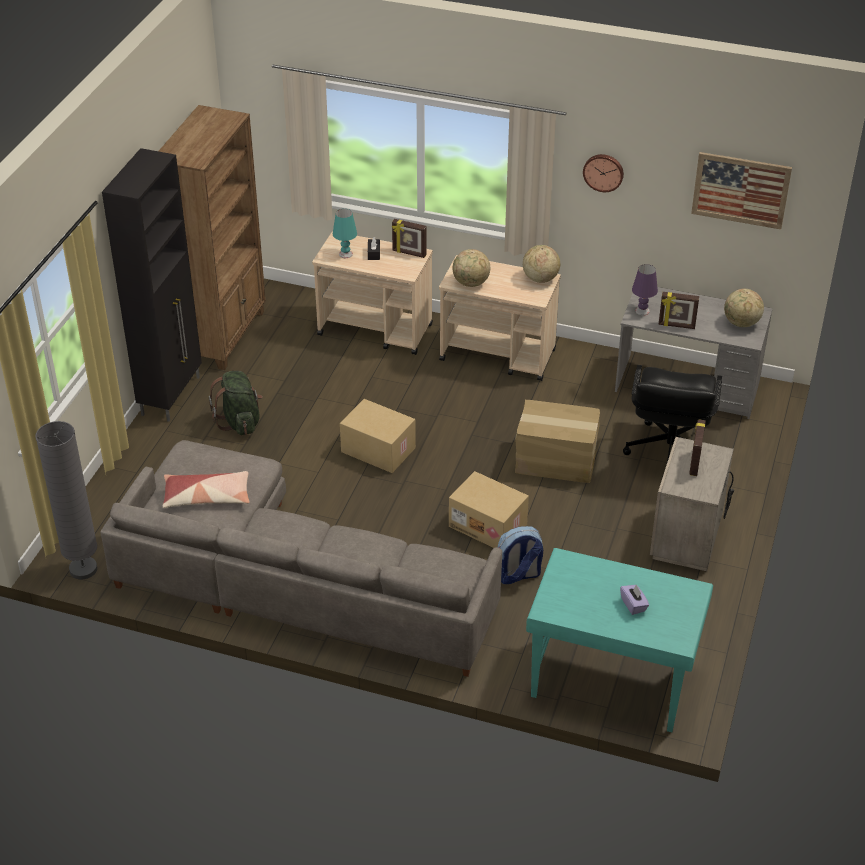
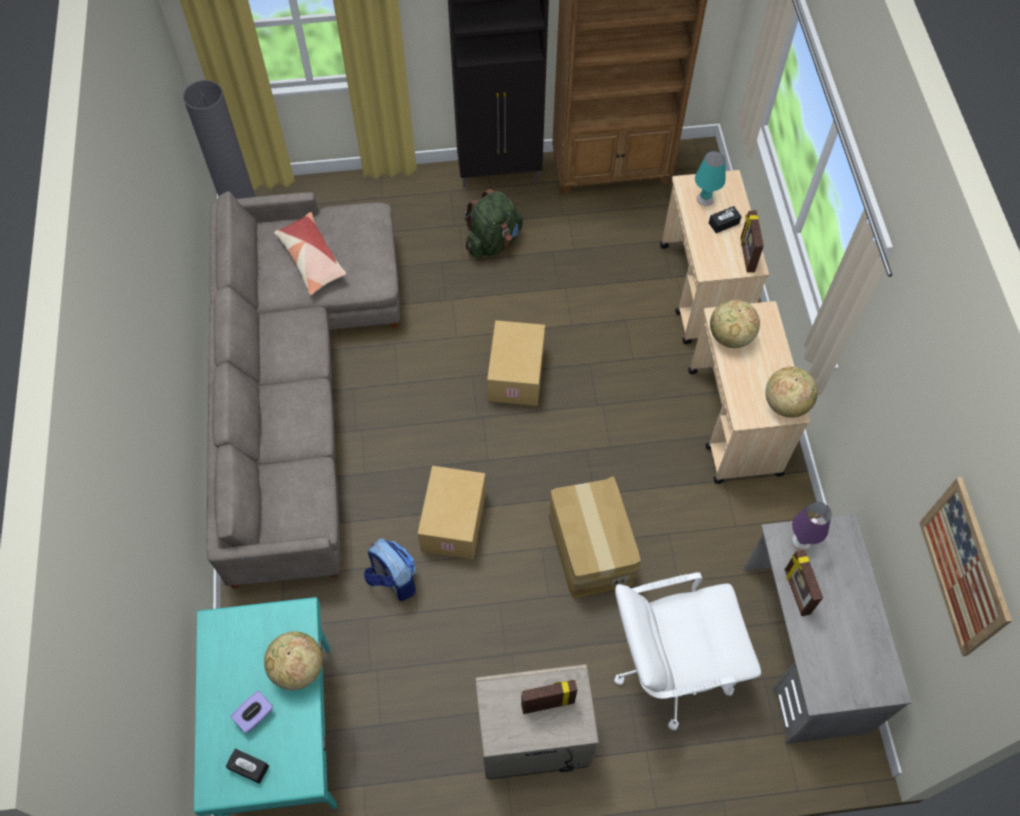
camera: 65 degrees right, 20 degrees up
(603, 172) = (896, 378): wall clock -> none
(668, 452) = (671, 667): black office chair -> white office chair
(673, 618) = (249, 767): none -> black tissue box
(741, 323) = (851, 671): globe -> globe (297, 668)

